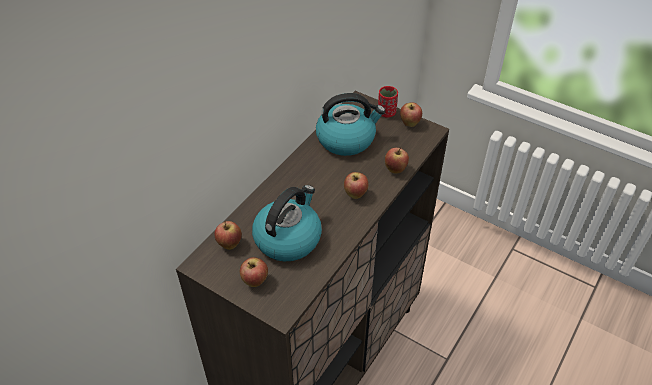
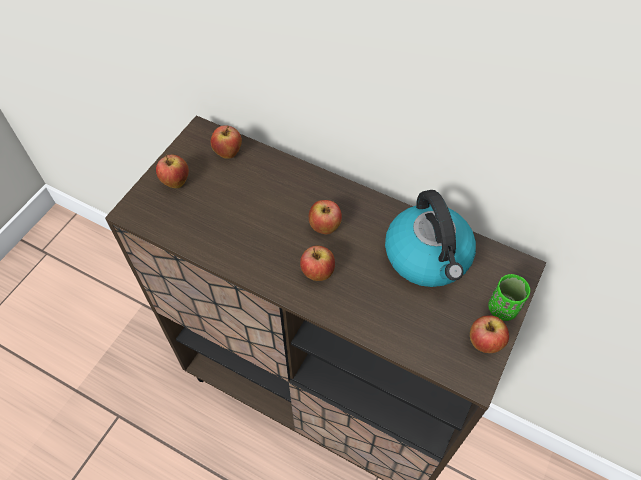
camera: 85 degrees right, 10 degrees up
(288, 238) = (239, 206): kettle -> none
(386, 113) = (502, 308): red cup -> green cup
(395, 170) = (374, 323): apple -> apple (325, 227)

